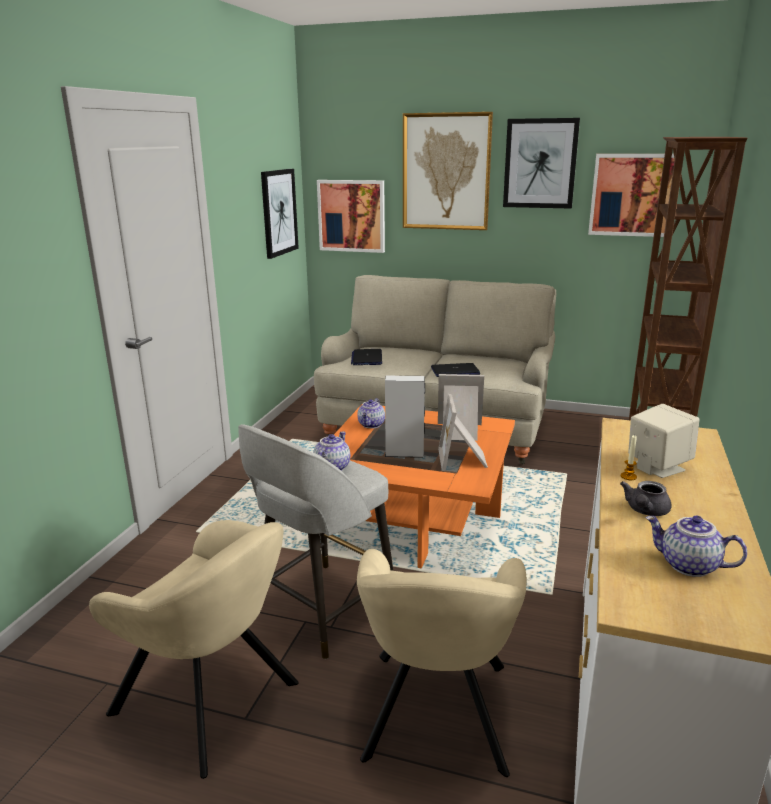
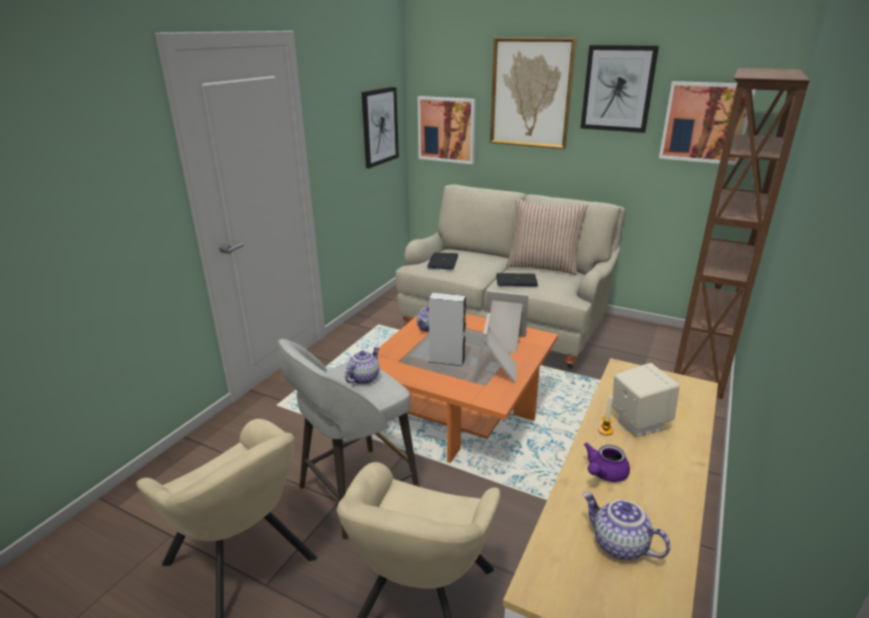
camera: 10 degrees right, 5 degrees up
(477, 357) = (543, 266): none -> pillow
(645, 511) = (604, 473): grey teapot -> purple teapot

